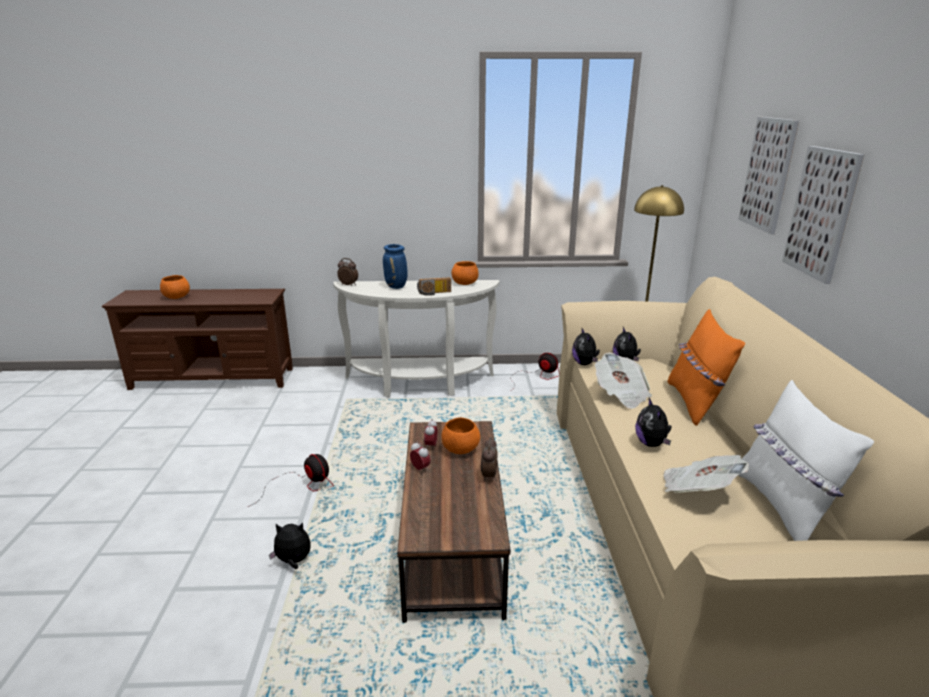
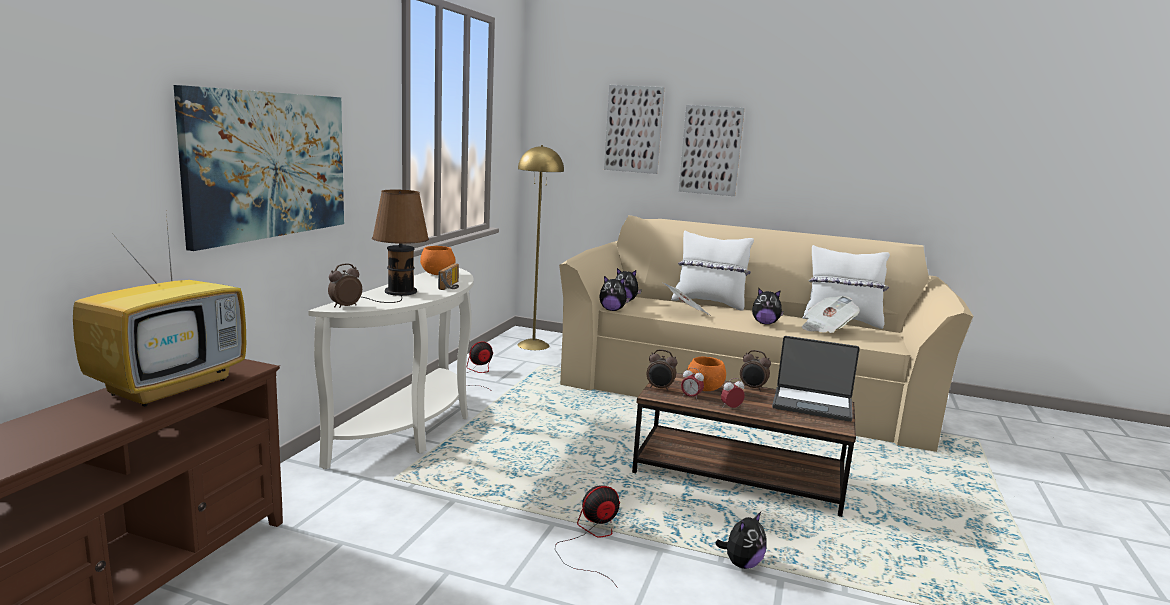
camera: 70 degrees left, 10 degrees down
(176, 297) = (65, 427): orange bowl -> none
(230, 296) = (171, 386): none -> television
(293, 561) = (741, 564): plush toy -> plush toy turned 150 degrees counterclockwise
(331, 190) = (268, 165): none -> picture
(396, 287) = (398, 293): blue vase -> brown table lamp
(440, 428) = (660, 388): none -> alarm clock
(472, 517) = (812, 404): none -> laptop
(695, 403) = (709, 303): orange pillow -> white pillow

